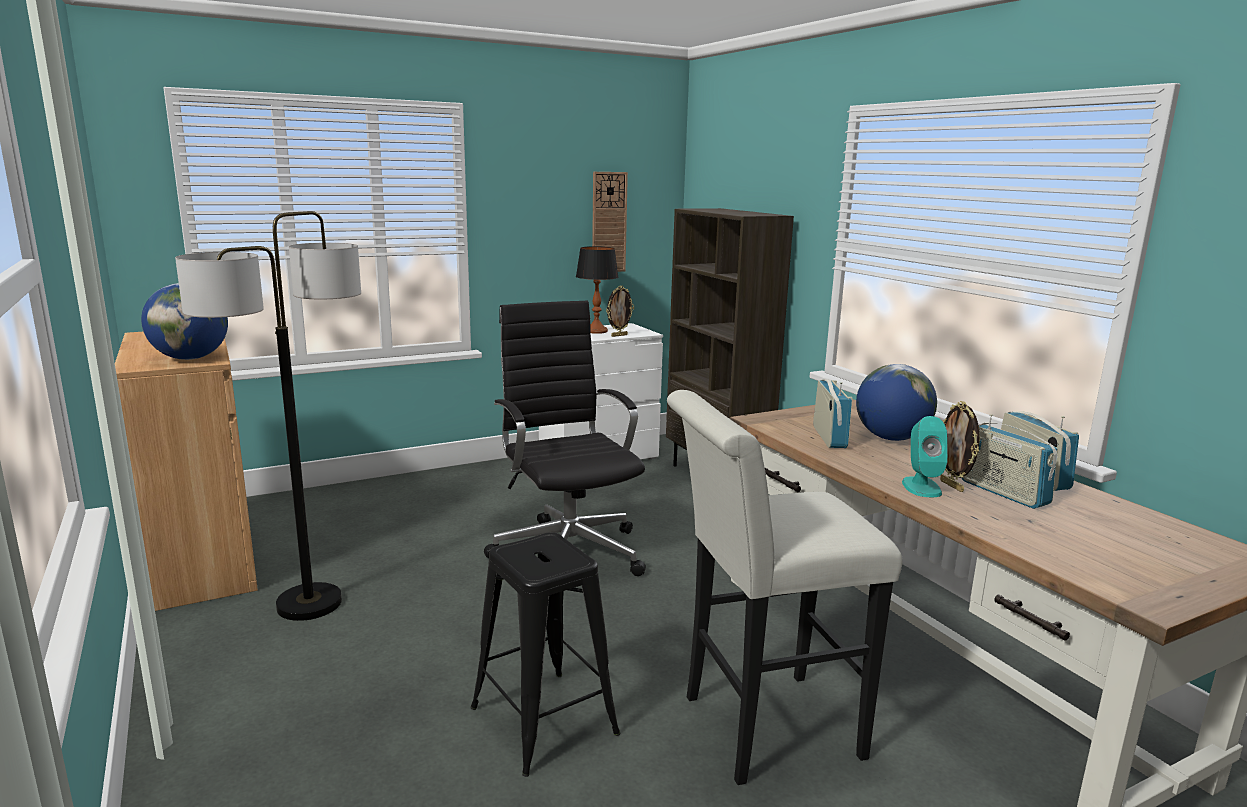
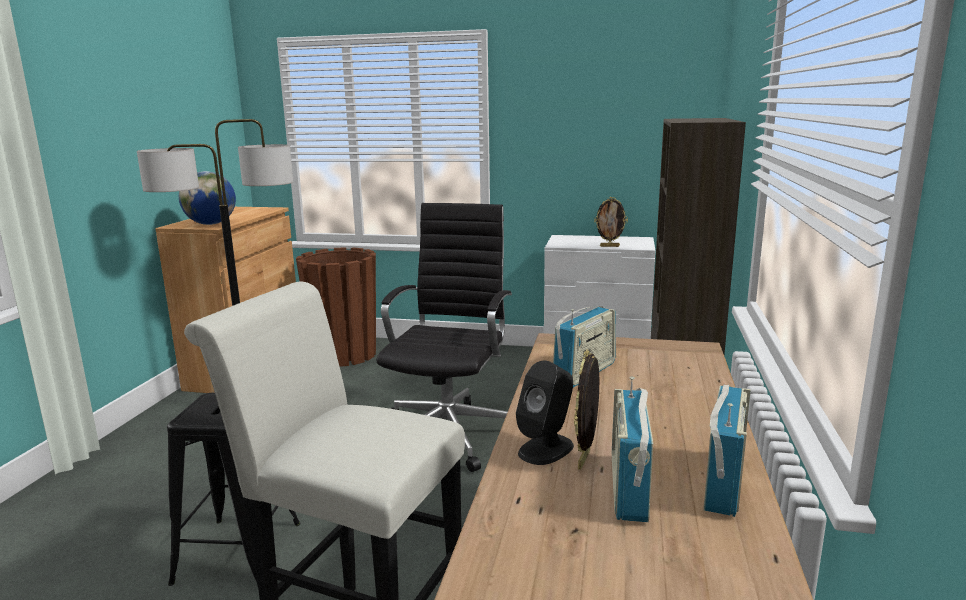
camera: 40 degrees right, 0 degrees up
(318, 512) = (344, 354): none -> brown planter
(596, 331) = (599, 240): table lamp -> none
(609, 222) = (630, 135): wall clock -> none
(891, 438) = (652, 391): globe -> none
(921, 487) = (546, 449): turquoise speaker -> black speaker

